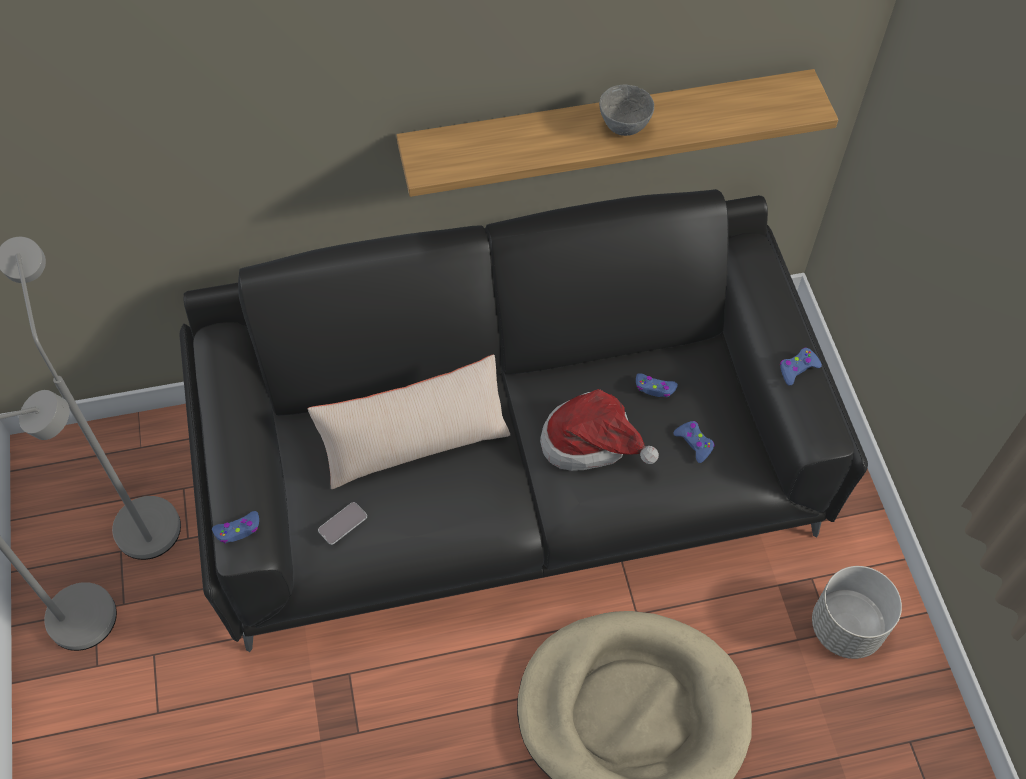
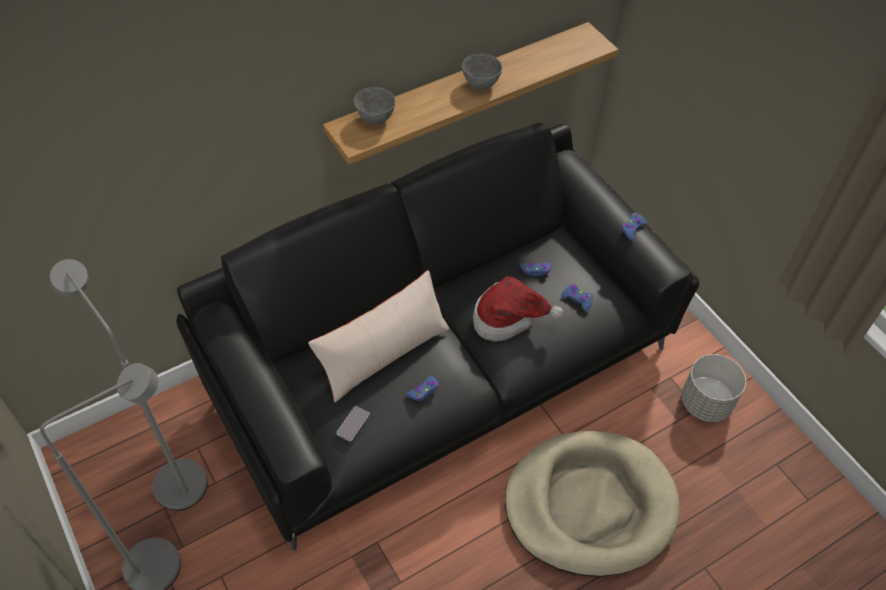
camera: 20 degrees left, 5 degrees down
(238, 530) = (286, 445): blue game controller -> blue game controller (423, 391)
(464, 143) = (375, 119): none -> grey bowl

